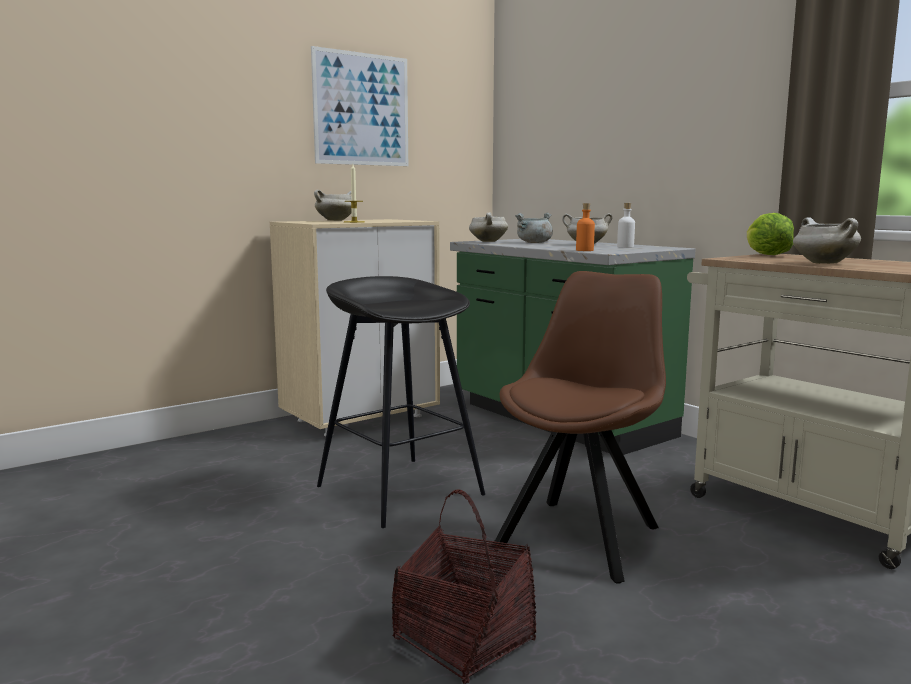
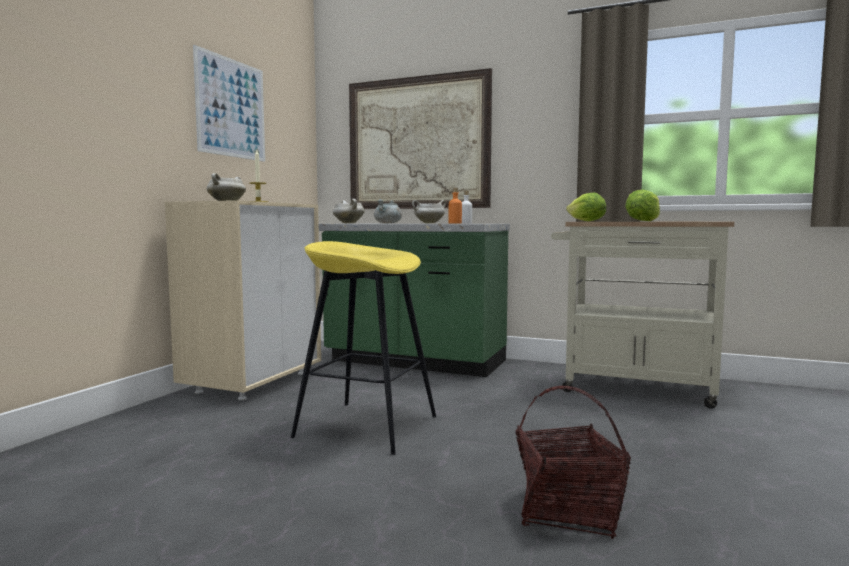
camera: 30 degrees left, 5 degrees down
(400, 490) = (367, 426): black stool -> yellow stool
(580, 538) = (538, 429): brown chair -> none
(594, 134) = (417, 143): none -> picture
(822, 263) = (643, 221): white cooking pot -> lettuce

